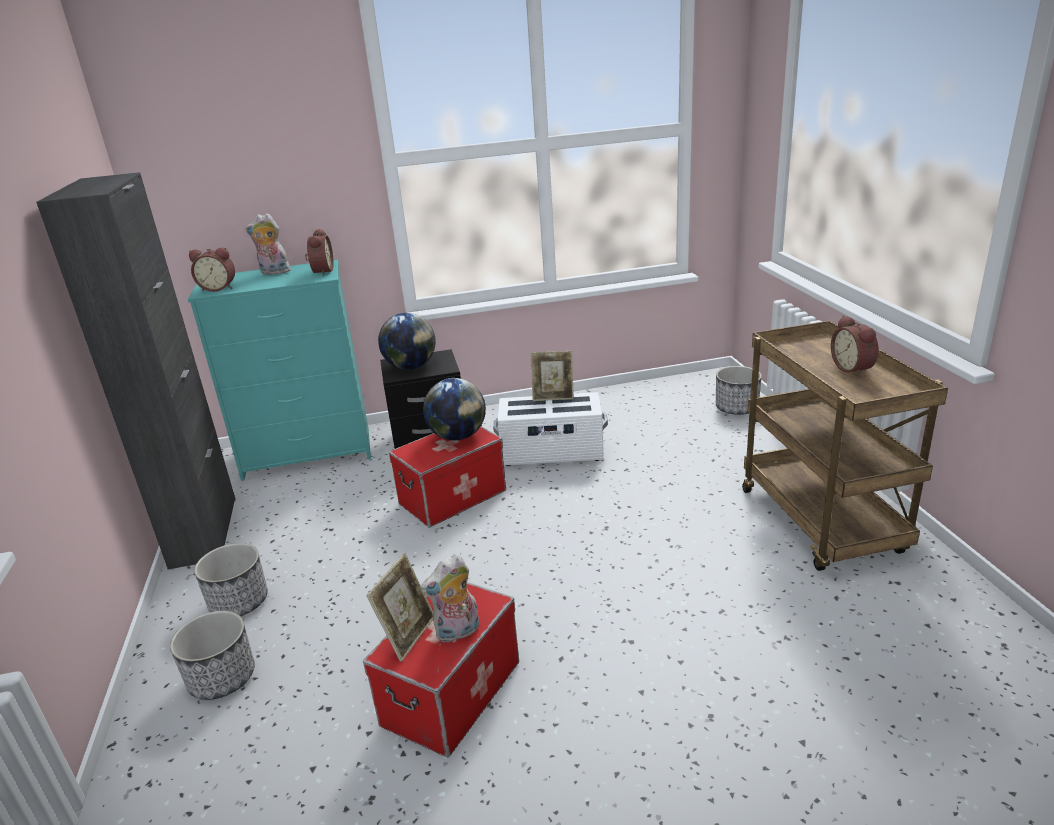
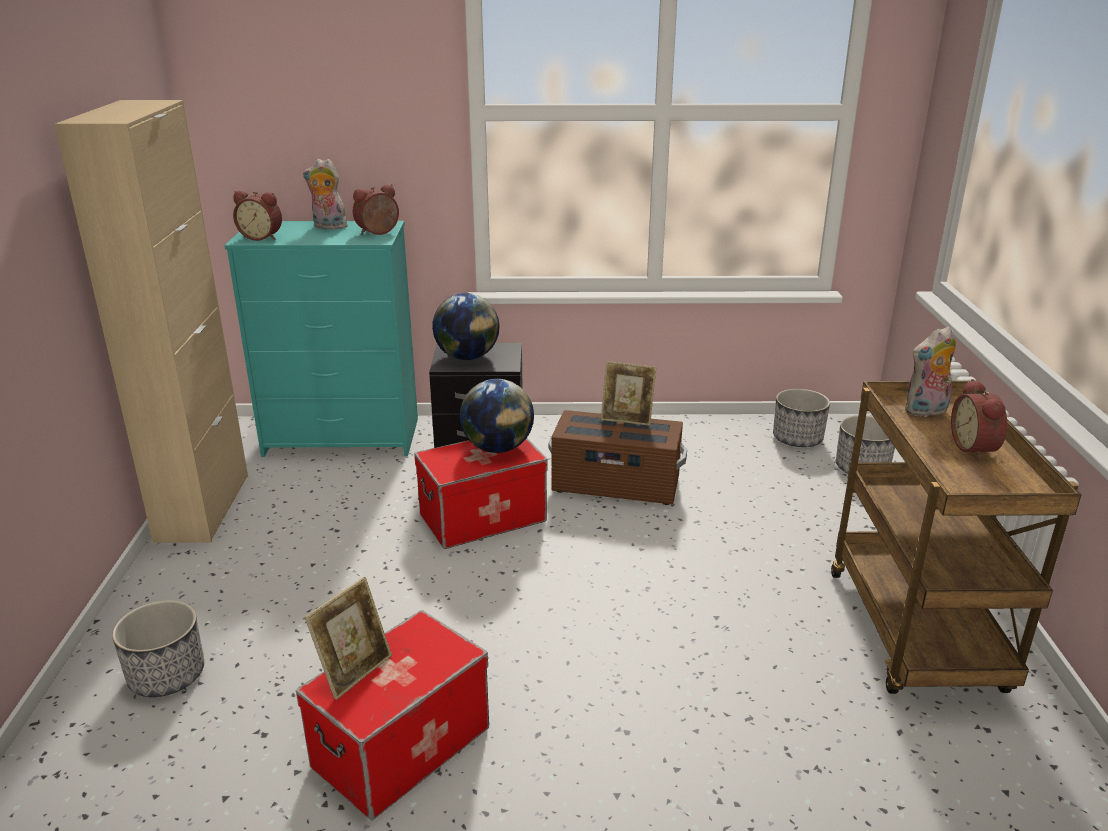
camera: 10 degrees right, 0 degrees up
(204, 532) = (203, 507): black cabinet -> beige cabinet
(239, 602) = (213, 594): planter -> planter (798, 439)
(321, 271) = (378, 233): alarm clock -> alarm clock turned 135 degrees counterclockwise
(457, 632) = (409, 680): plush toy -> plush toy (926, 411)
(552, 453) = (616, 485): white storage box -> brown storage box

